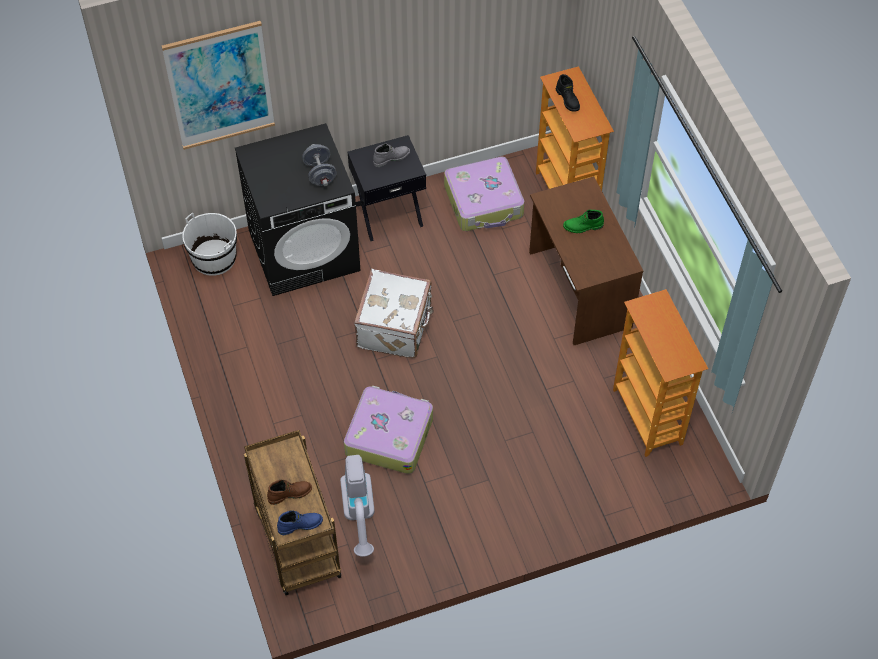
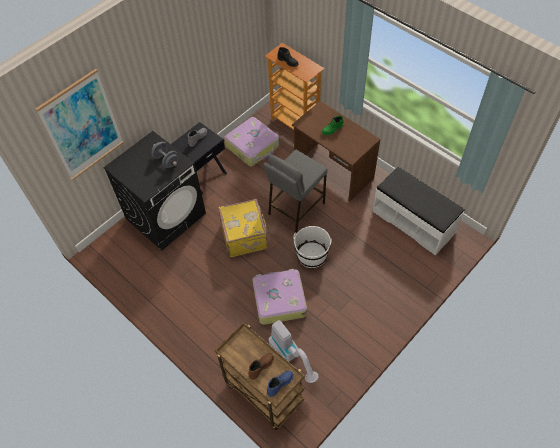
camera: 25 degrees left, 0 degrees up
(214, 258) = (113, 244): white bucket -> white bucket (311, 255)
(395, 327) = (245, 236): white suitcase -> yellow suitcase
(489, 320) = (295, 208): none -> grey stool
(648, 417) = (413, 222): bookcase -> white bench

